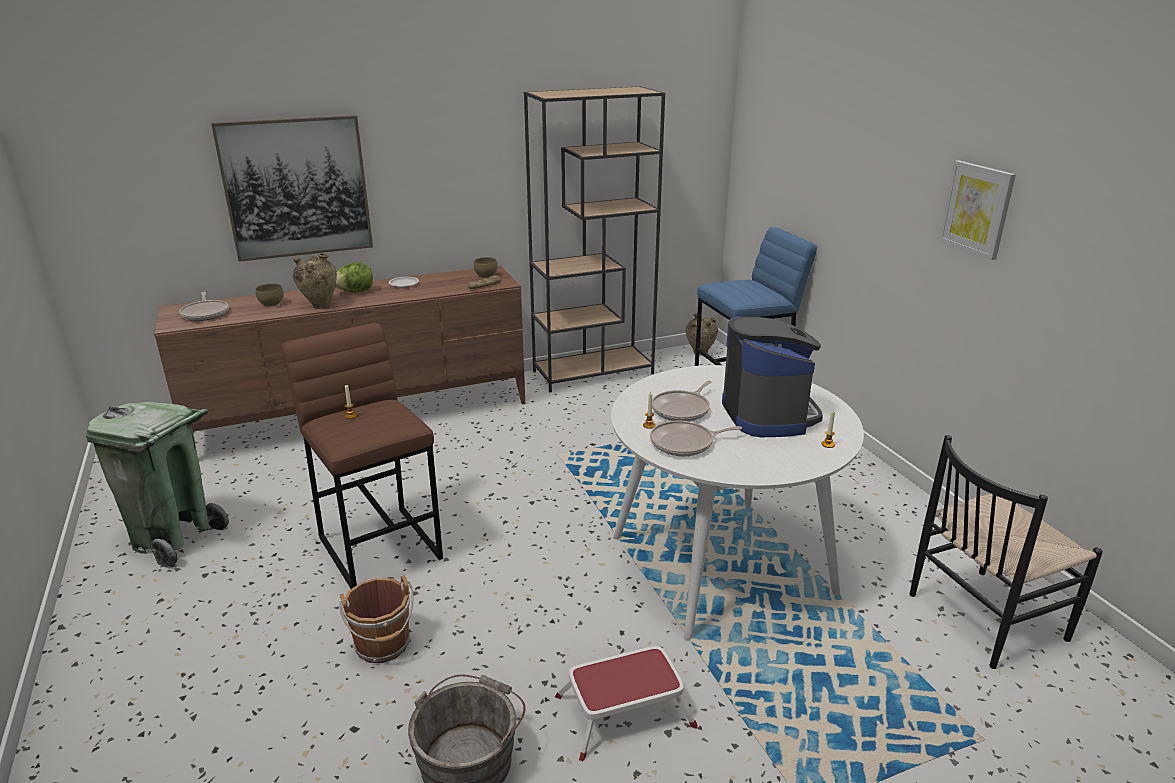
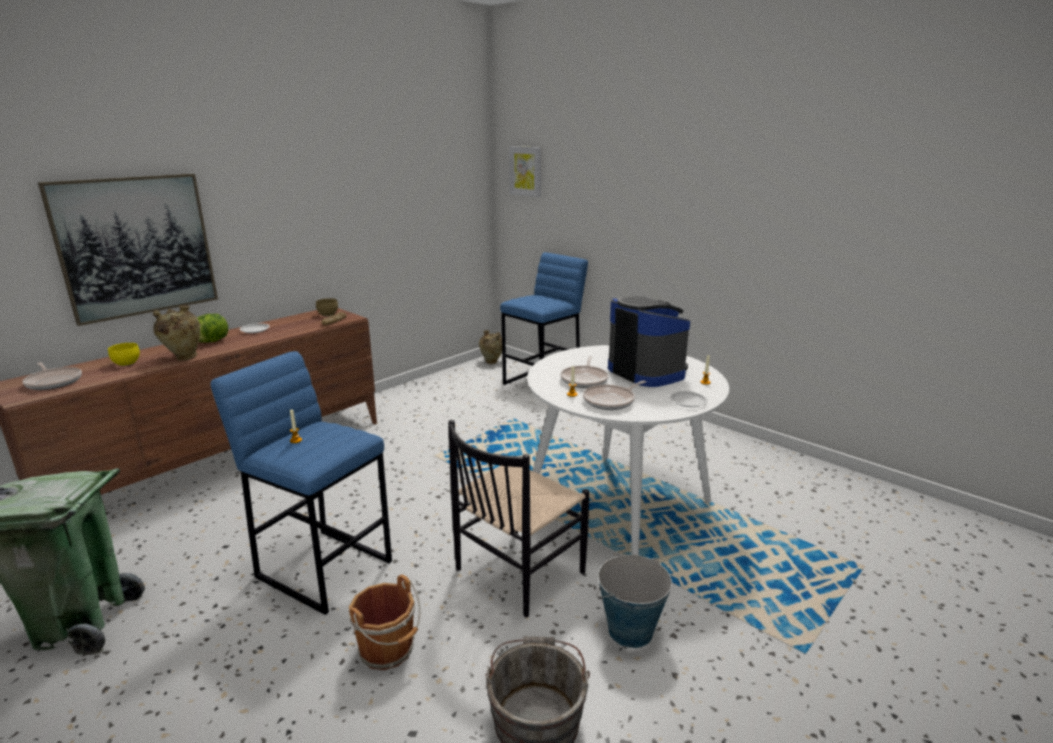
camera: 25 degrees left, 5 degrees down
(271, 304) = (127, 364): brown bowl -> yellow bowl
(378, 546) = (322, 568): brown stool -> blue stool
(593, 372) = (418, 390): bookcase -> none
(624, 710) = (630, 631): red step ladder -> bucket
(778, 465) = (688, 401): none -> white plate
(977, 209) = (726, 210): picture -> picture (526, 171)
(981, 619) = (803, 492): black chair -> black chair (515, 574)

